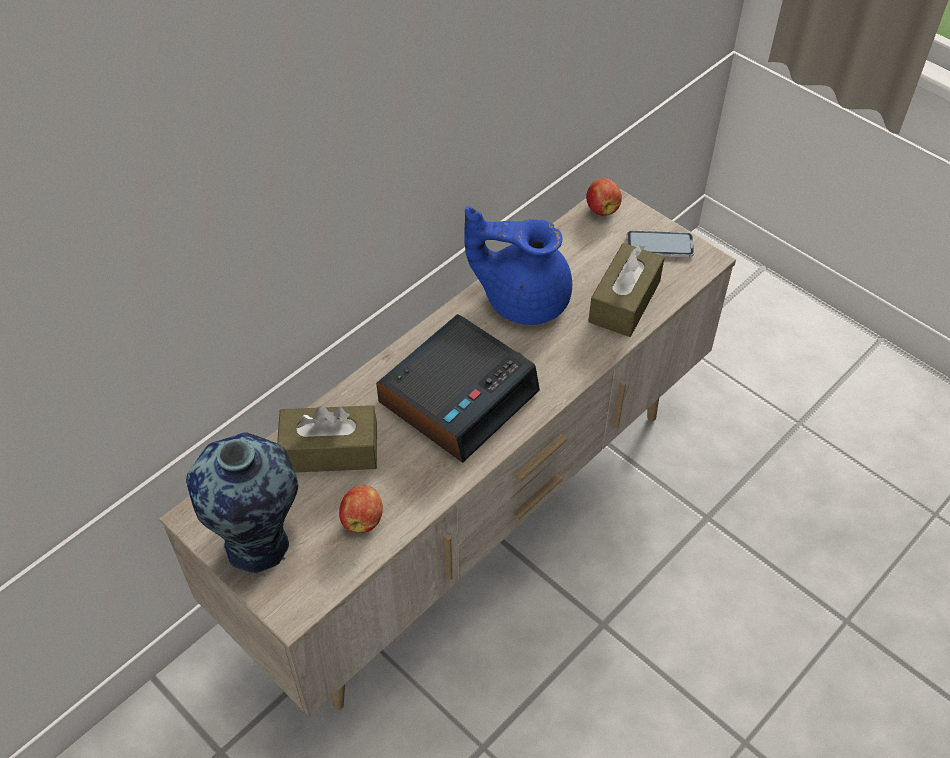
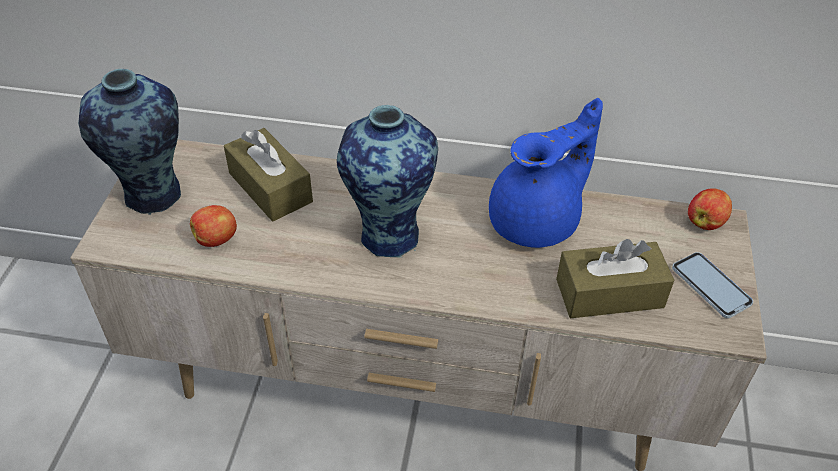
camera: 55 degrees right, 5 degrees down
(458, 396) = (389, 233): alarm clock -> vase
(523, 298) = (537, 221): blue teapot -> blue teapot turned 75 degrees clockwise

